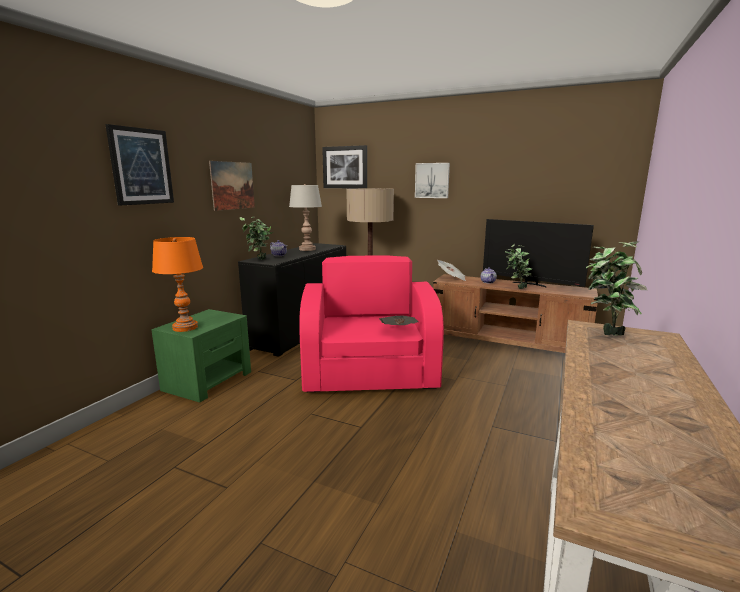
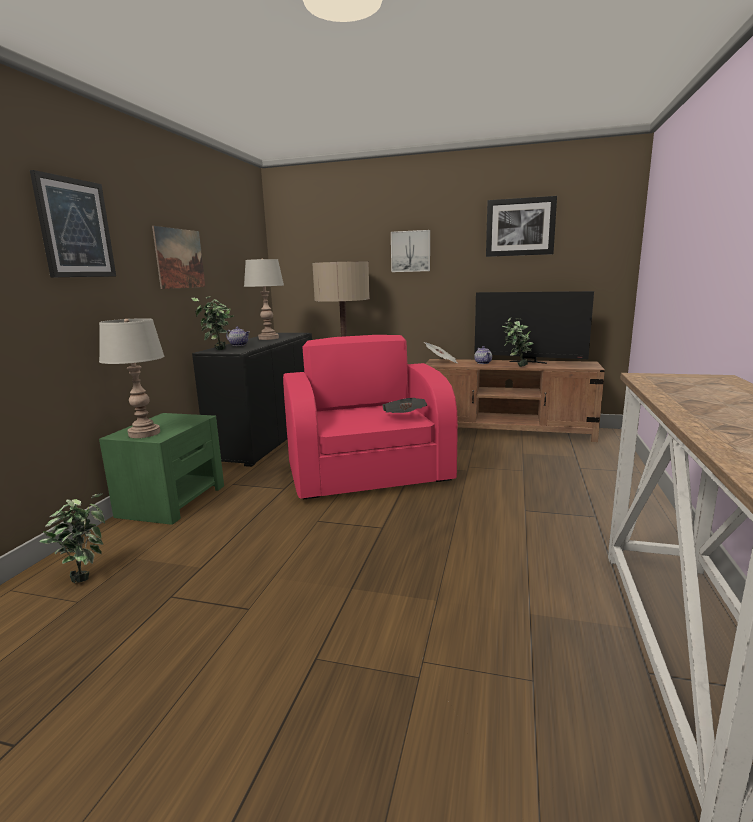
camera: 10 degrees left, 0 degrees up
(185, 328) = (144, 433): orange table lamp -> grey table lamp
(345, 167) = (304, 240): picture -> picture (520, 227)
(606, 332) = (667, 378): potted plant -> potted plant (84, 575)

